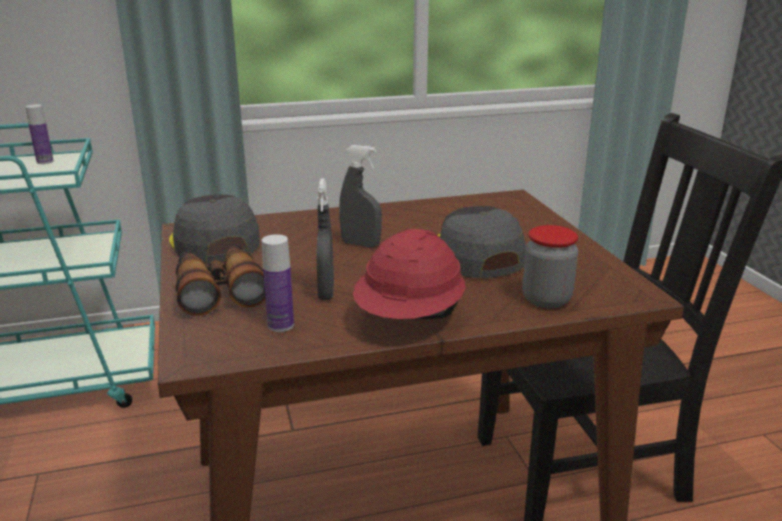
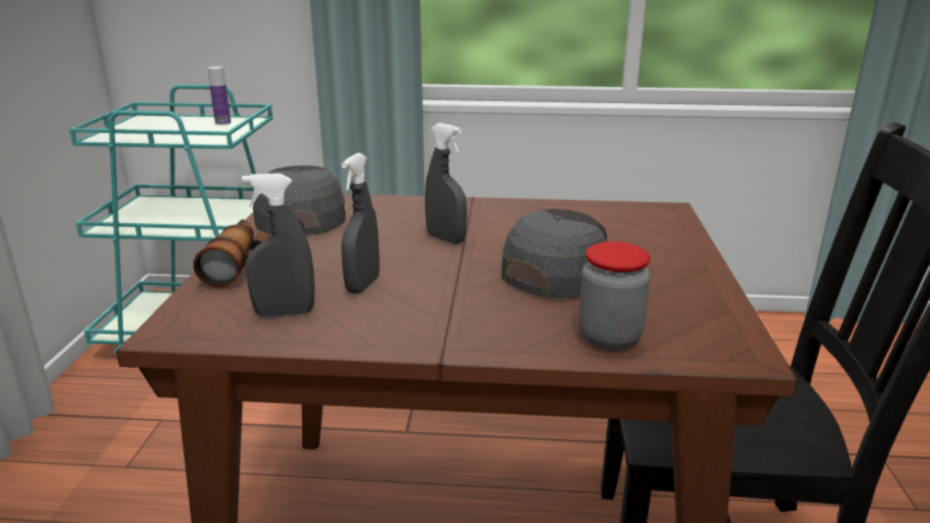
camera: 20 degrees right, 0 degrees up
(281, 325) = (284, 312): bottle -> grey spray bottle
(410, 318) = (427, 330): red hard hat -> none
(473, 255) = (562, 270): grey cap -> grey cap turned 45 degrees clockwise

